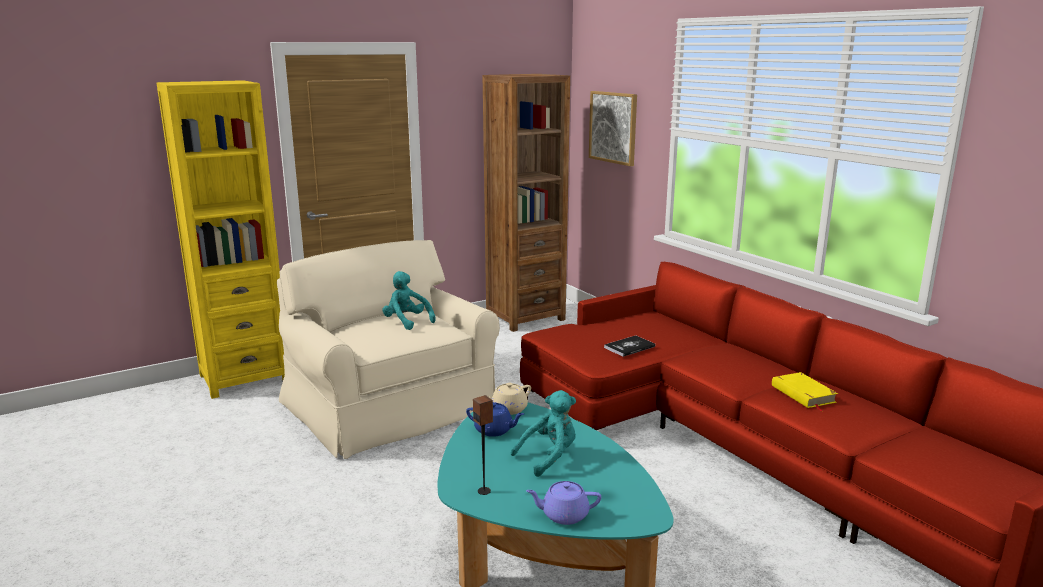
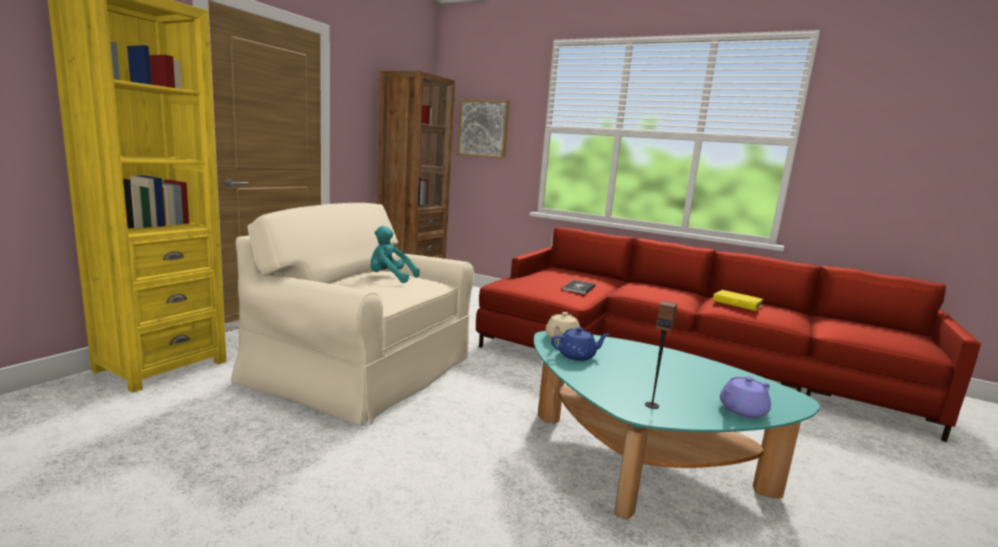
camera: 30 degrees left, 5 degrees down
(549, 457) = (653, 368): turquoise plush toy -> none

